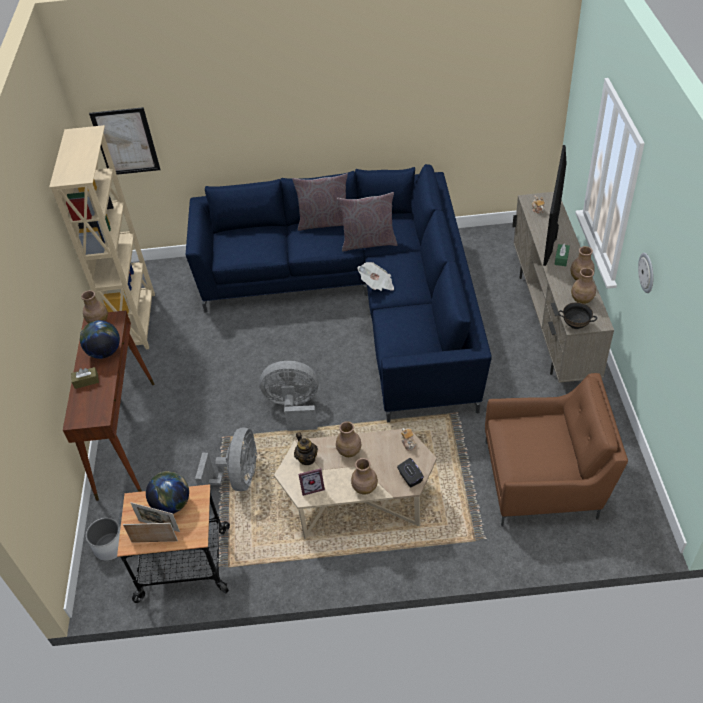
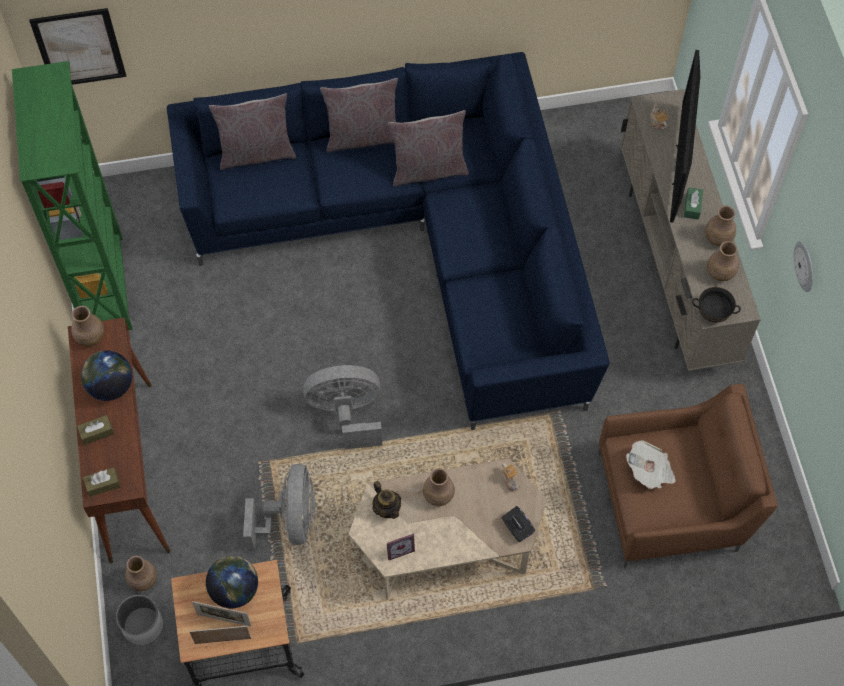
camera: 10 degrees left, 15 degrees up
(81, 415) = (103, 484): none -> brown tissue box
(137, 322) = (105, 285): beige bookcase -> green bookcase
(248, 230) = (256, 153): none -> grey pillow
(364, 488) = (463, 546): brown vase -> brown vase (143, 580)
(377, 284) = (448, 243): newspaper -> newspaper (649, 471)

